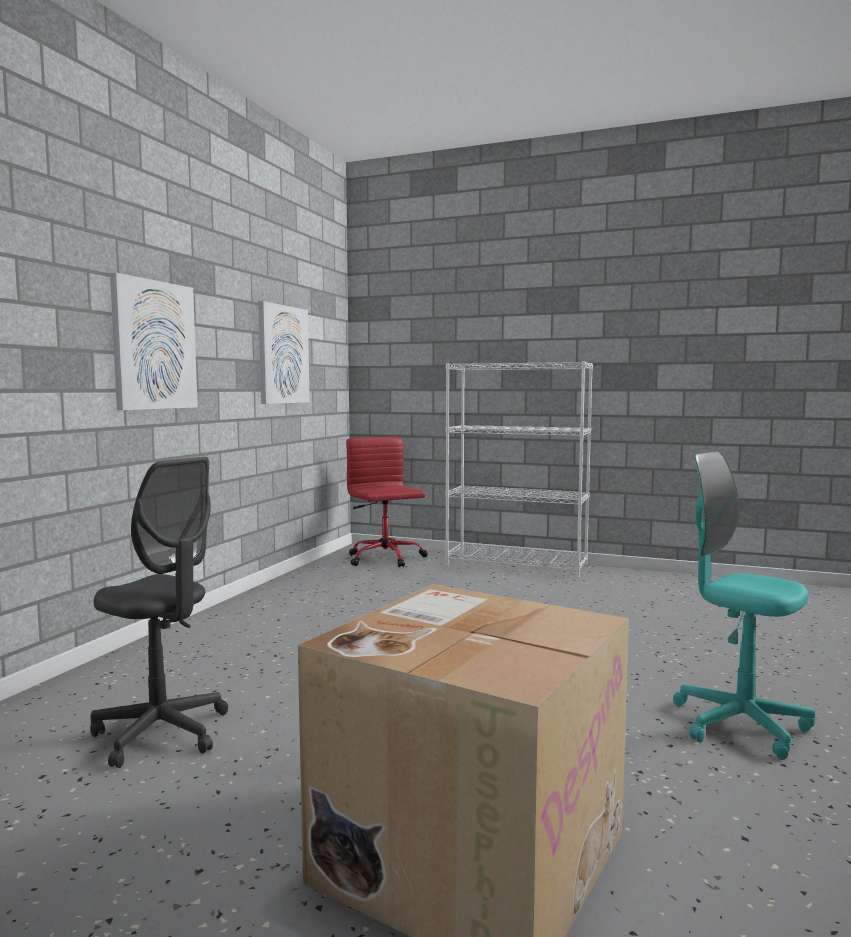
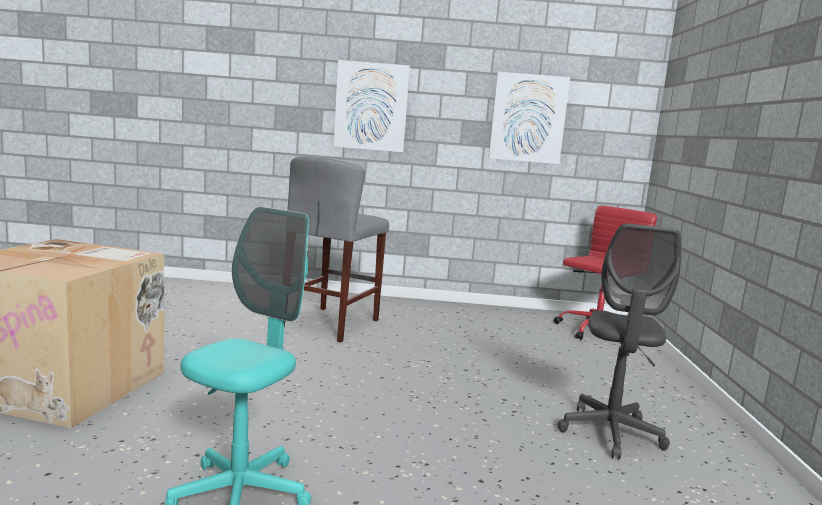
camera: 70 degrees right, 5 degrees up
(161, 733) = (210, 313): grey office chair -> grey office chair (610, 433)
(287, 654) = (331, 324): none -> grey stool
(517, 565) = (668, 389): white bookcase -> none

